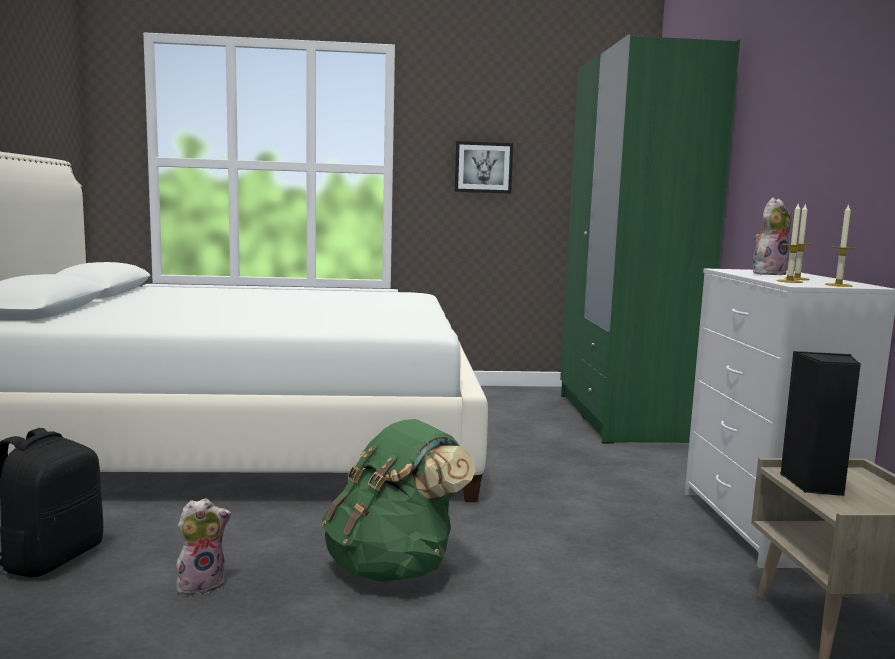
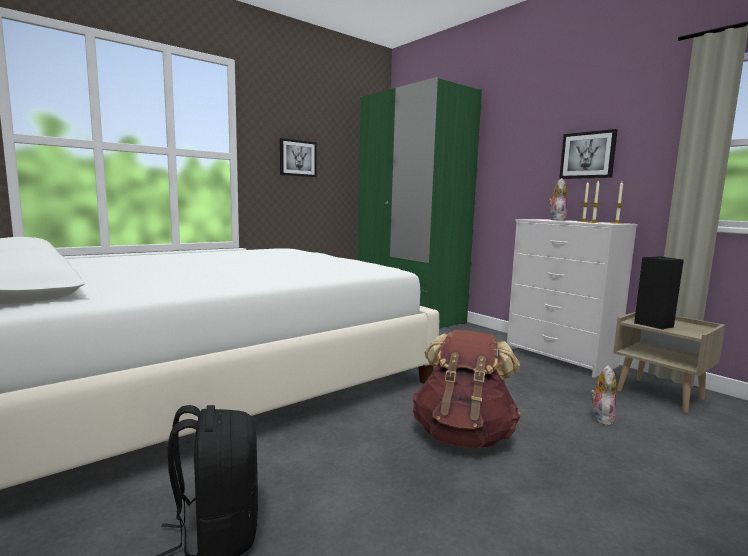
camera: 35 degrees left, 0 degrees up
(202, 584) = (379, 497): plush toy -> plush toy (601, 418)
(394, 566) = (463, 436): green backpack -> brown backpack
(851, 152) = (588, 155): none -> picture

